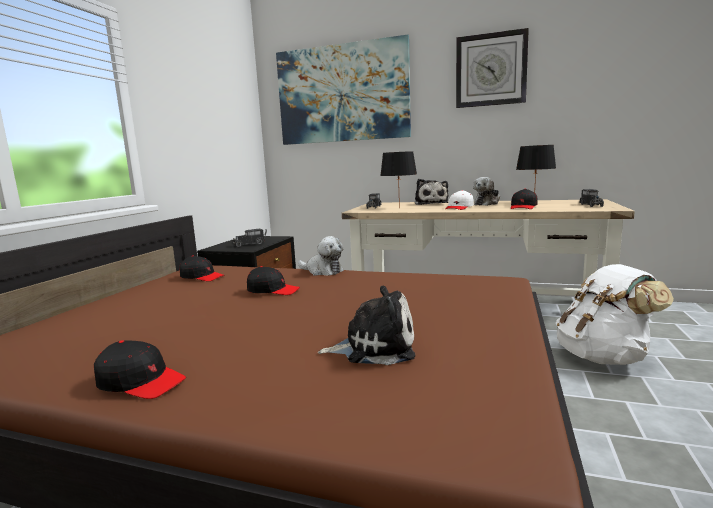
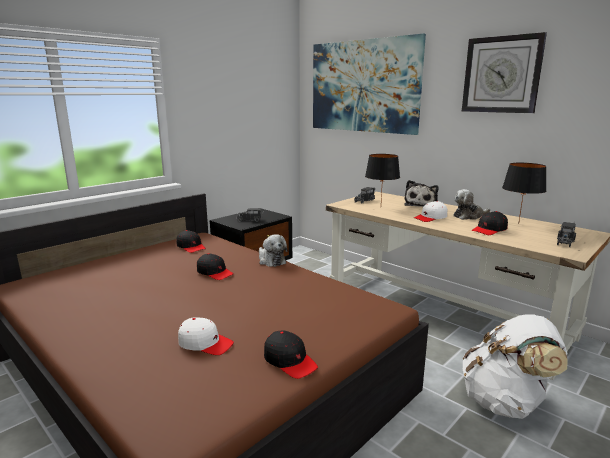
camera: 25 degrees right, 5 degrees up
(141, 382) = (71, 327): black cap -> black cap (290, 361)
(374, 347) = (205, 343): plush toy -> white cap

